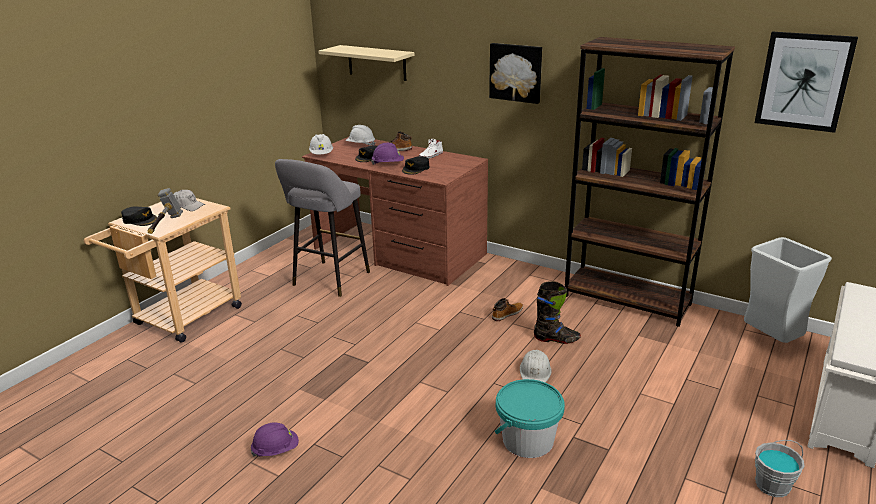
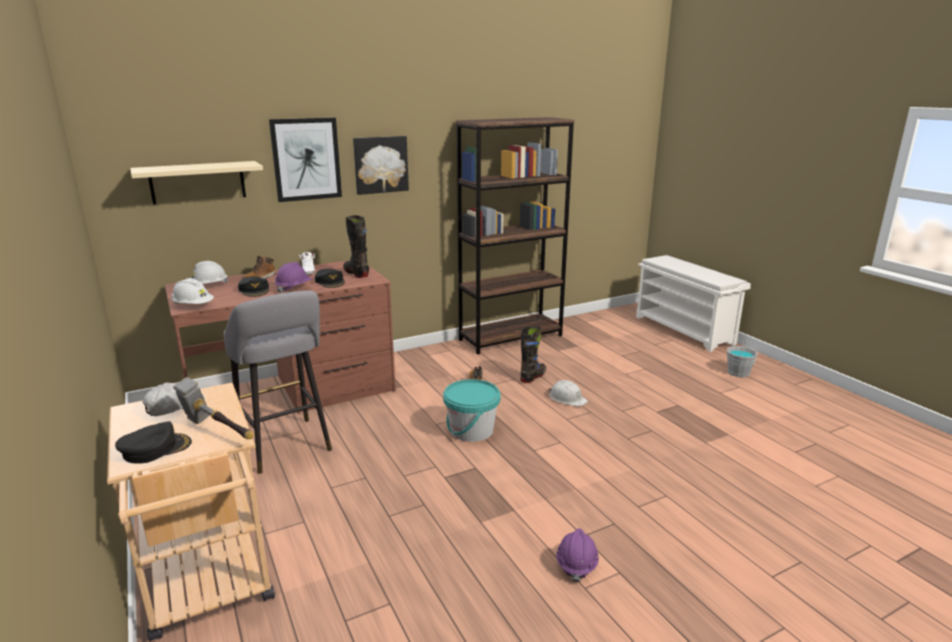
camera: 60 degrees left, 5 degrees down
(448, 169) = (356, 273): none -> black boot
(527, 440) = (649, 429): turquoise bucket -> turquoise bucket (471, 430)
(771, 341) = (604, 320): grey trash can -> none
(803, 81) = (586, 137): picture -> picture (306, 159)

